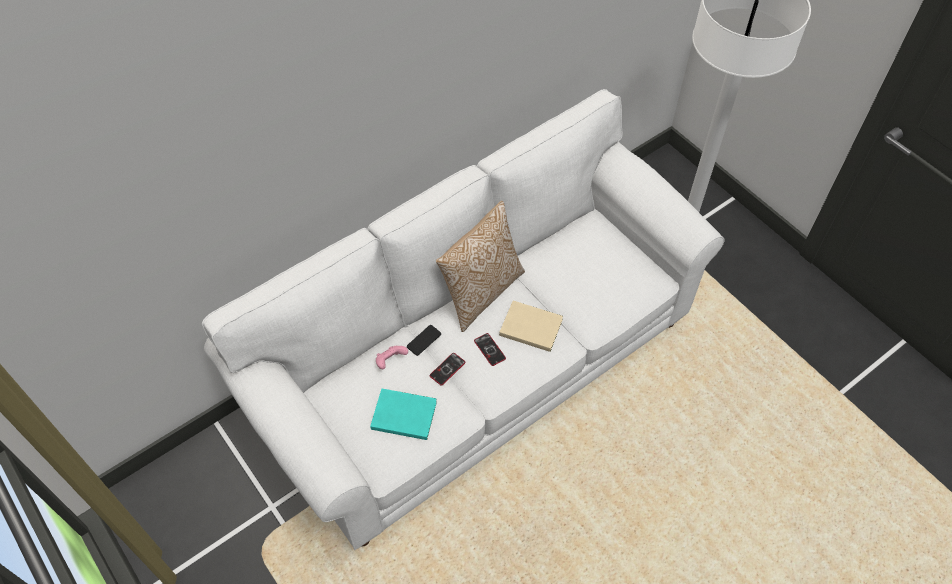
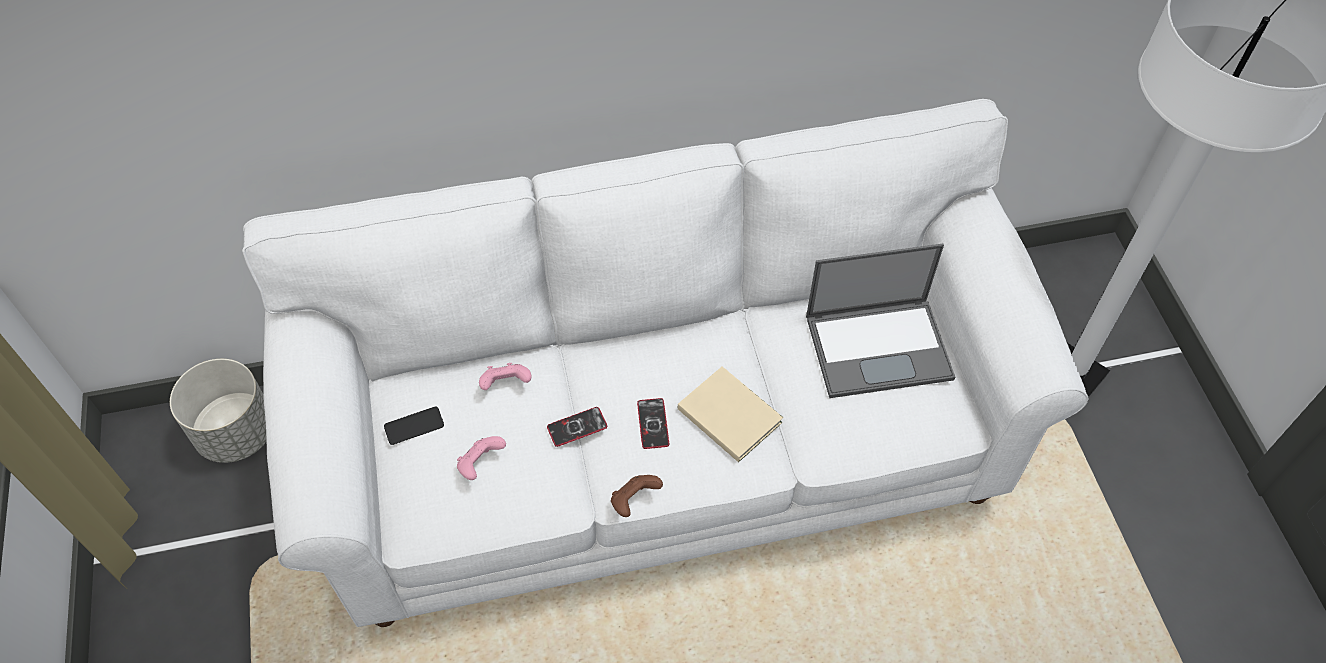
camera: 25 degrees right, 0 degrees up
(197, 470) = (237, 432): none -> grey planter
(402, 414) = (480, 464): turquoise book -> pink game controller
(424, 340) = (568, 373): phone -> phone (414, 426)
(481, 292) = (686, 338): pillow -> none
(503, 398) = (634, 501): none -> brown game controller
(594, 254) = (880, 346): none -> laptop

